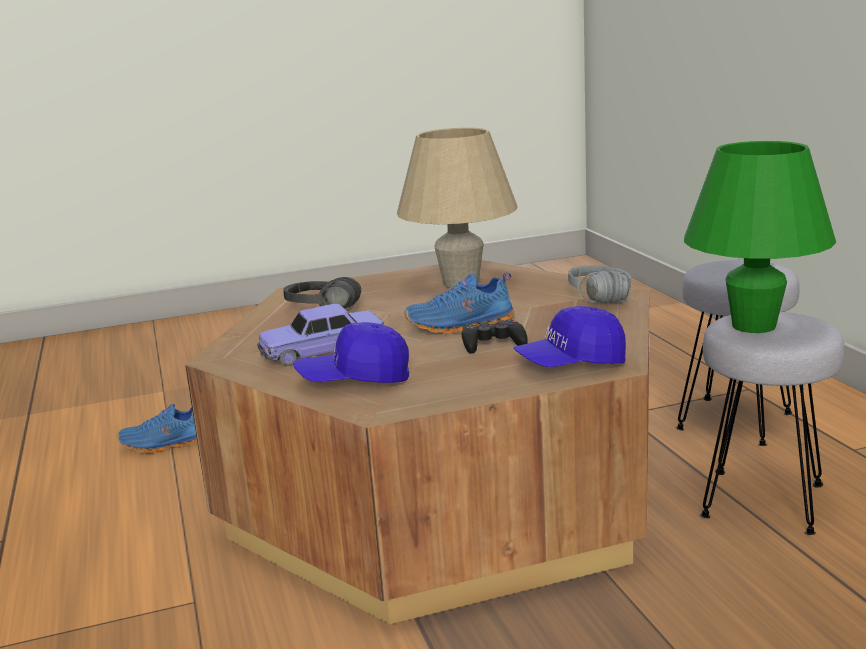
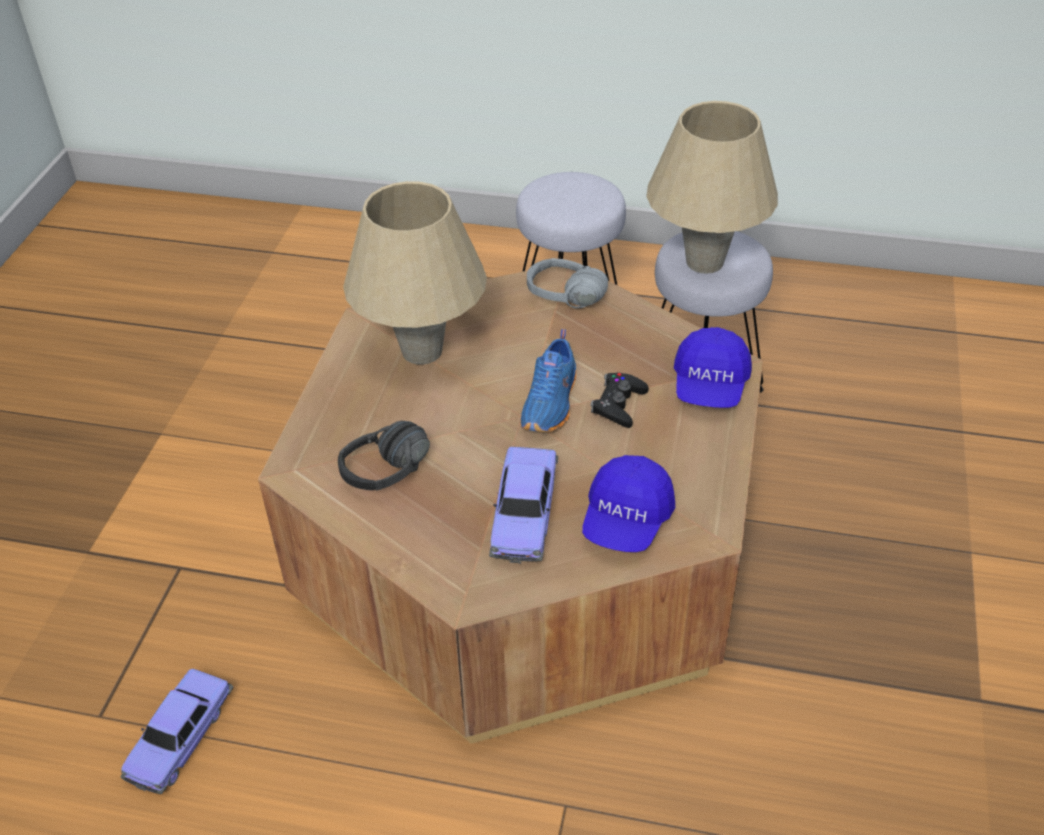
camera: 60 degrees left, 25 degrees up
(166, 445) = (181, 738): blue shoe -> toy car
(753, 326) = (704, 262): green table lamp -> beige table lamp

